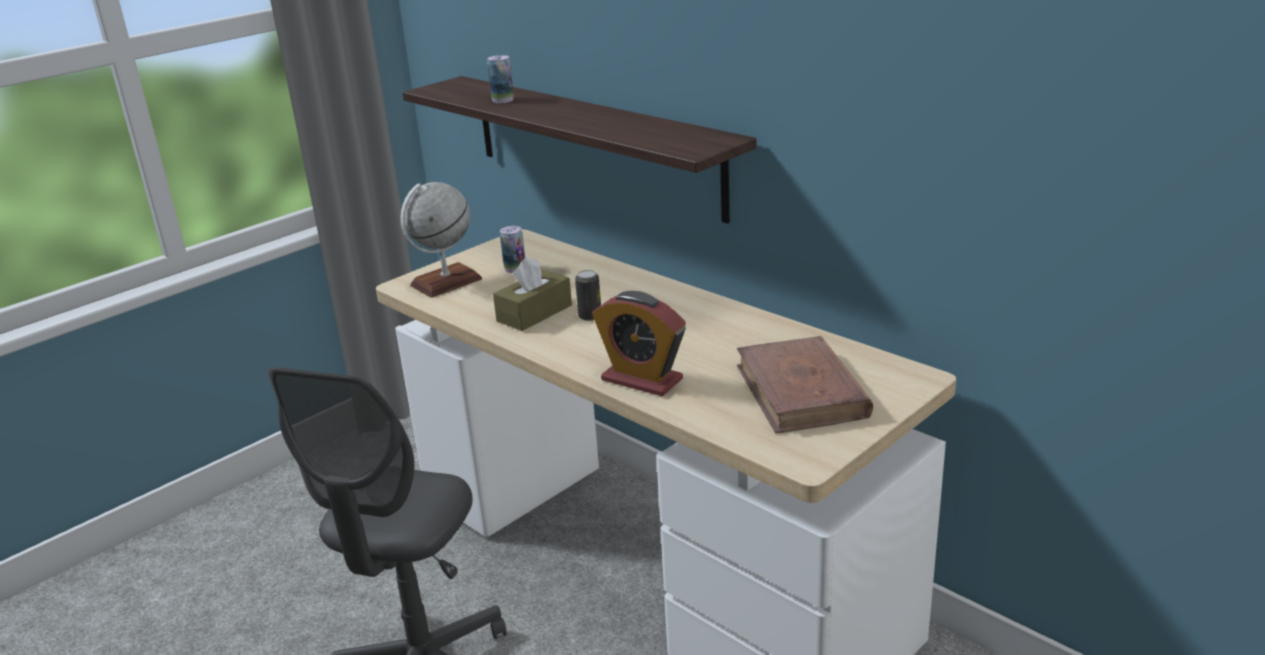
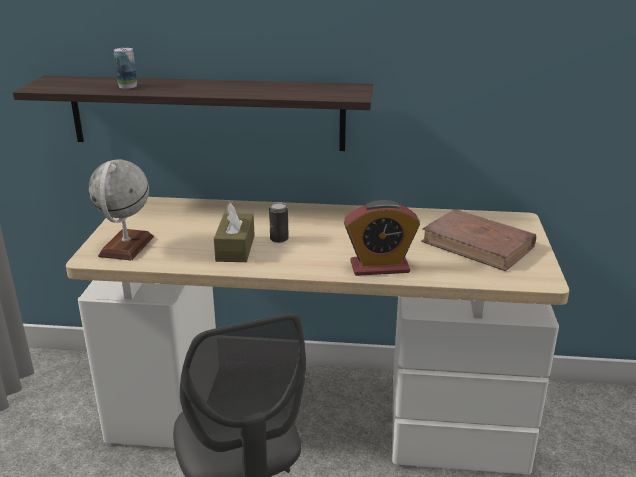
camera: 40 degrees left, 0 degrees up
(515, 269) = (169, 223): can -> none

